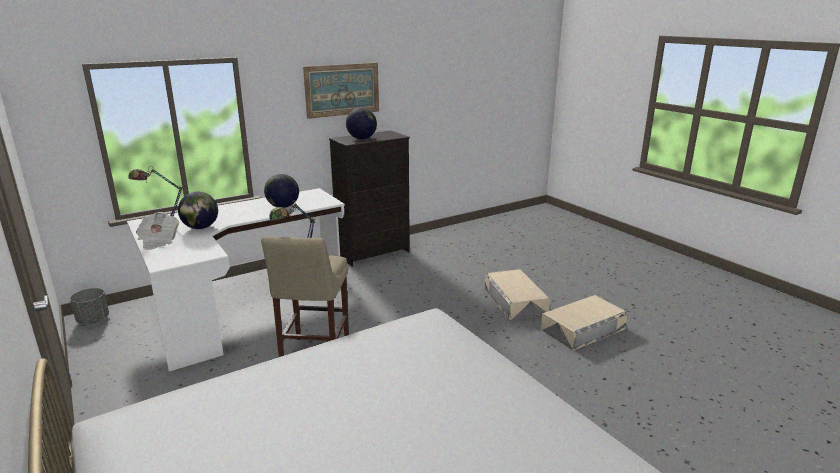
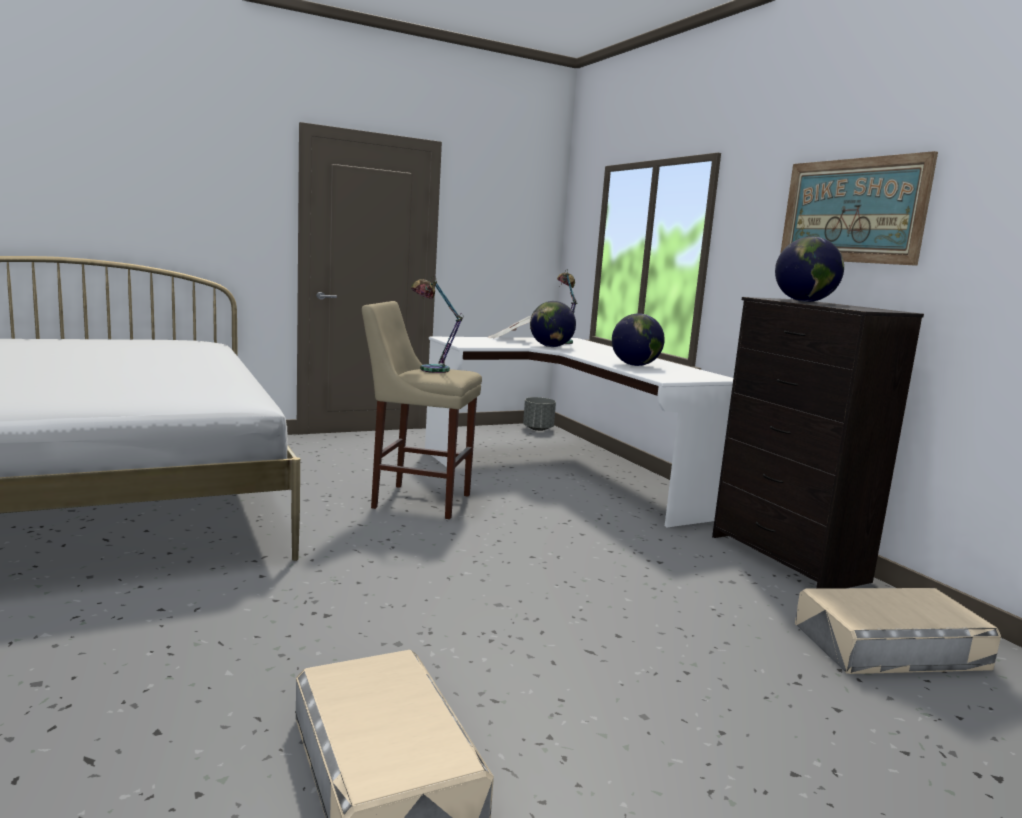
camera: 95 degrees right, 10 degrees down
(515, 301) = (566, 689): beige storage box -> beige storage box (890, 646)

